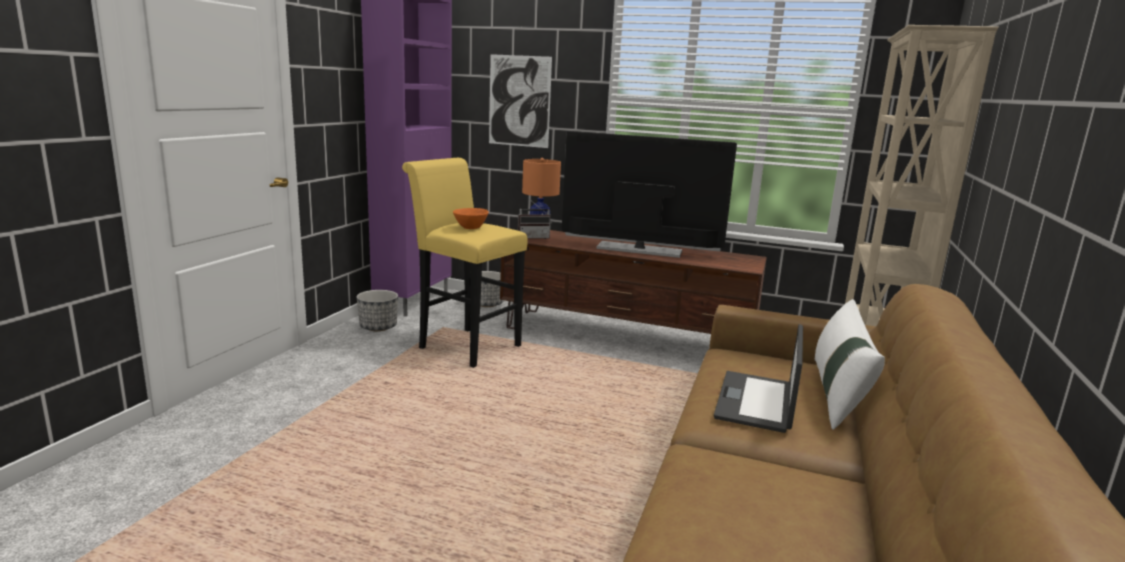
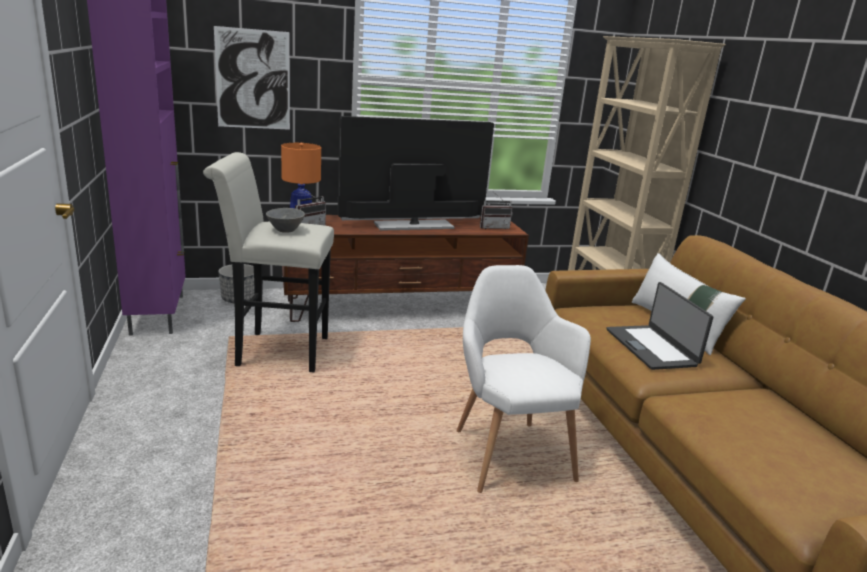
camera: 35 degrees left, 5 degrees up
(378, 327) = (158, 354): planter -> none
(464, 345) = (275, 351): yellow stool -> white stool
(470, 227) = (284, 230): orange bowl -> grey bowl
(564, 478) = (507, 450): none -> white armchair
(730, 263) = (493, 227): none -> radio

